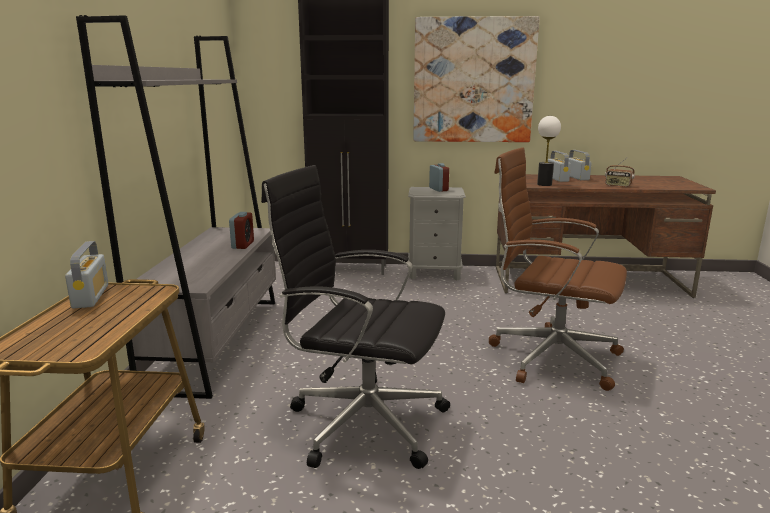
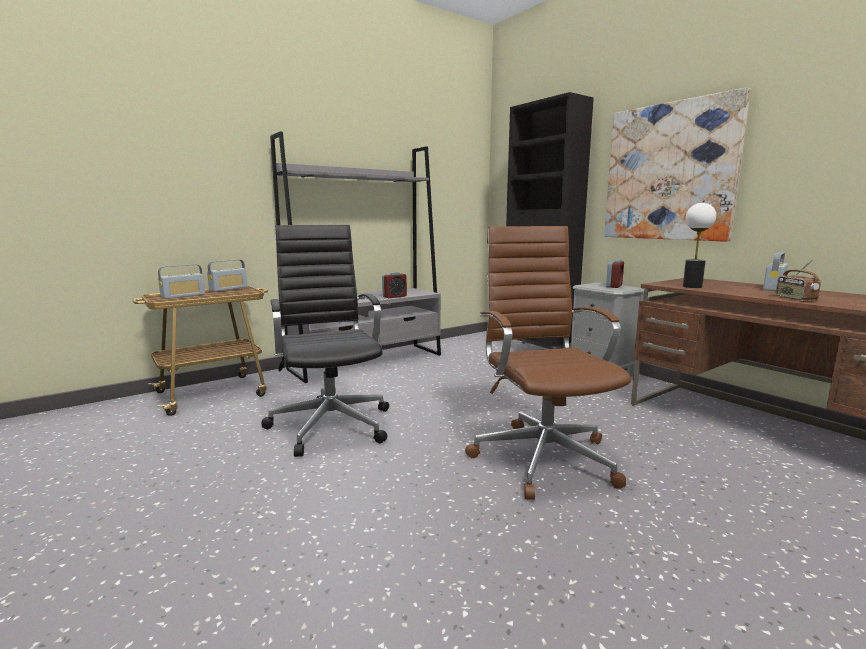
camera: 50 degrees right, 5 degrees down
(557, 179) = (737, 286): radio -> radio (183, 296)

